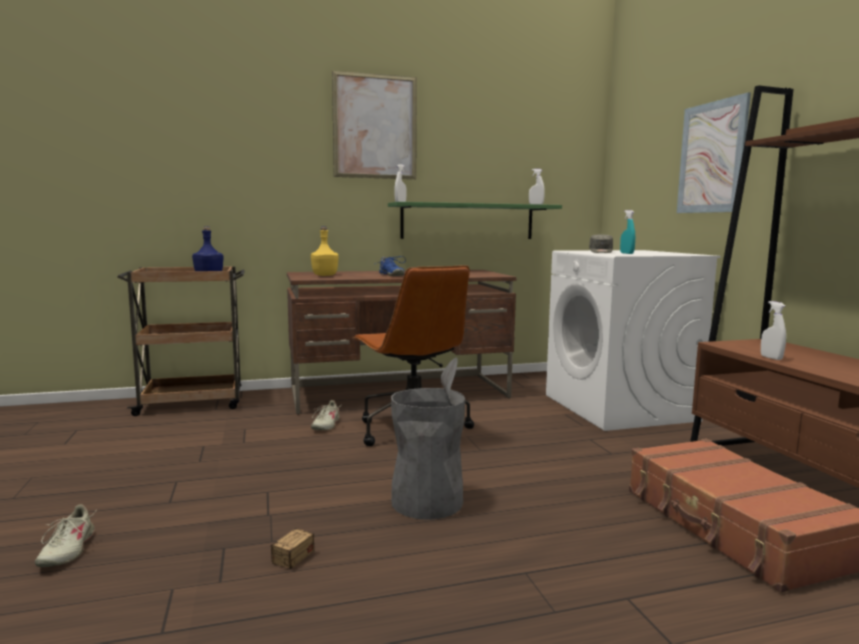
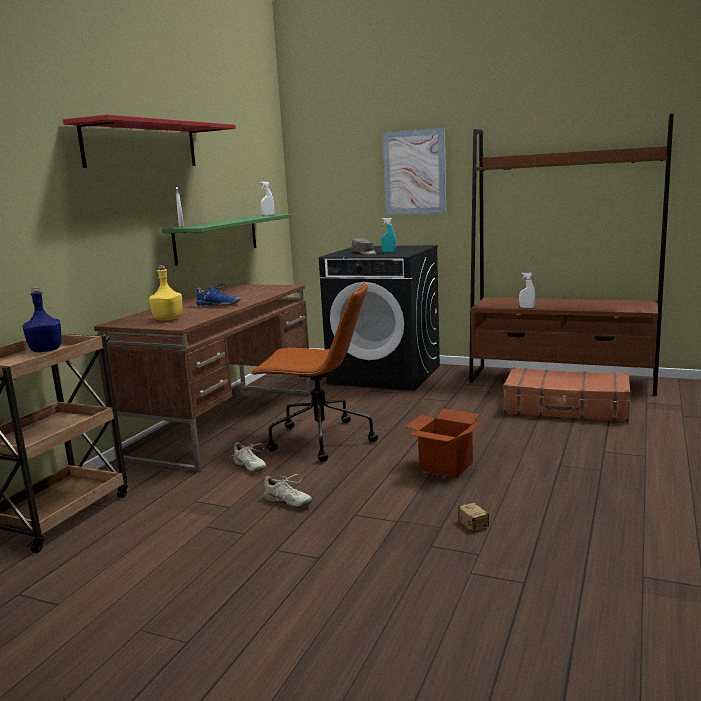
camera: 50 degrees left, 5 degrees up
(67, 550) = (356, 613): beige shoe -> beige shoe (287, 502)
(375, 127) = (142, 145): picture -> red shelf
(427, 502) = (446, 466): grey trash can -> cardboard box
(620, 408) = (386, 375): white washing machine -> black washing machine

